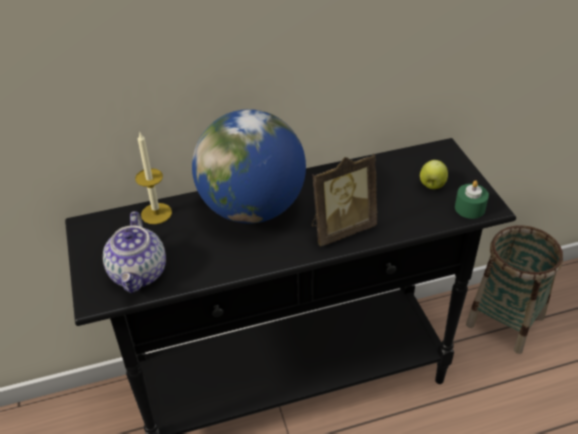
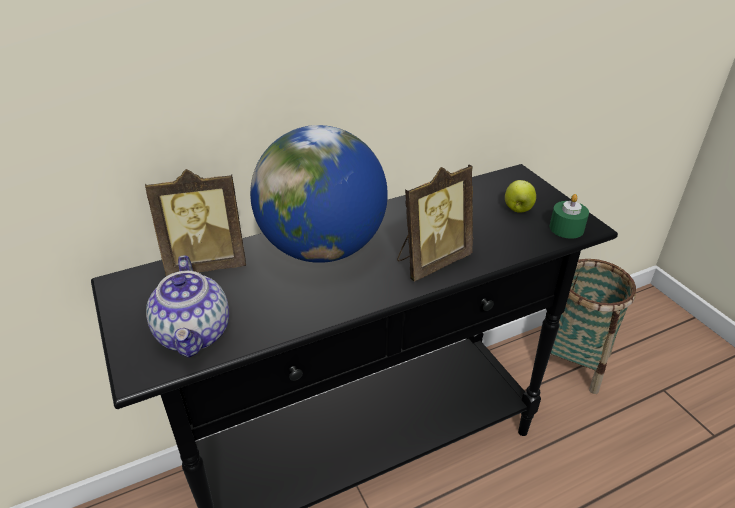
camera: 10 degrees left, 5 degrees down
(156, 213) = (207, 263): candle -> picture frame

